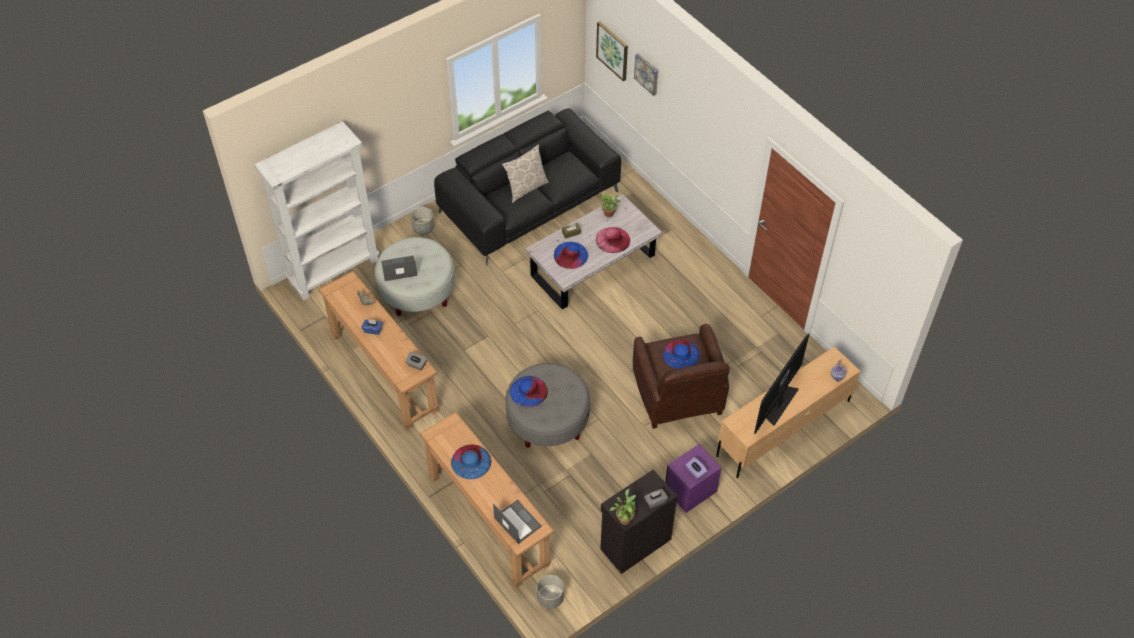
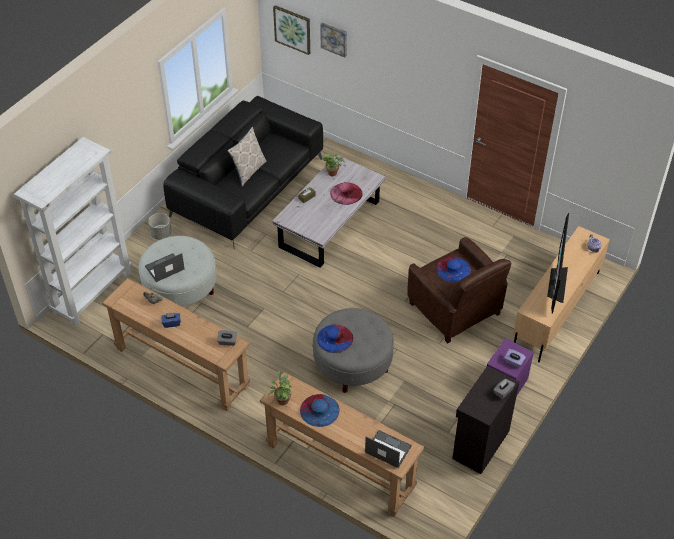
camera: 20 degrees left, 5 degrees down
(550, 598) = (429, 516): grey planter -> none
(570, 255) = (315, 215): blue hat -> none
(624, 518) = (483, 414): potted plant -> potted plant (282, 399)

